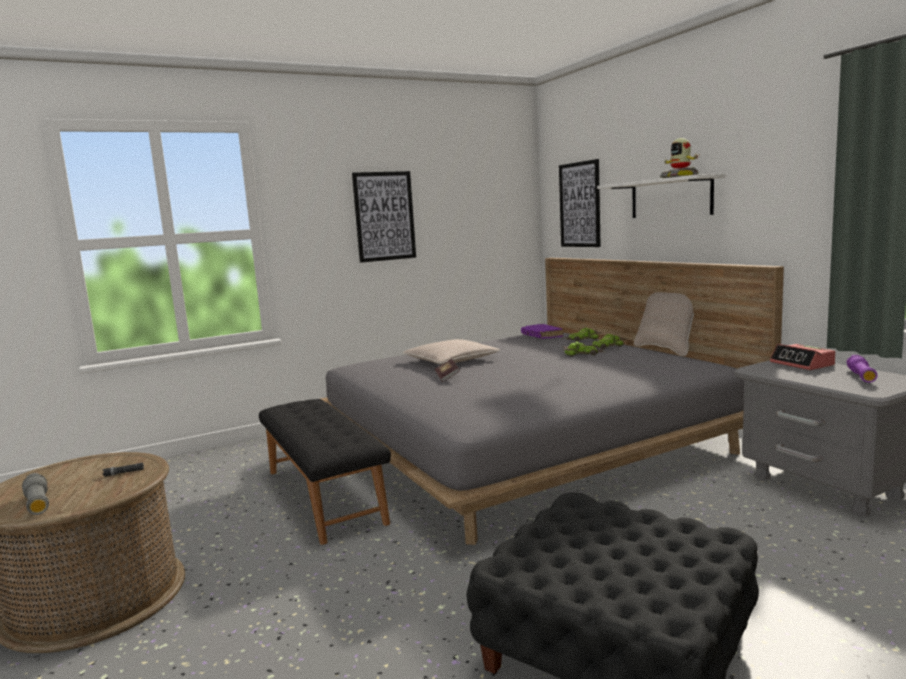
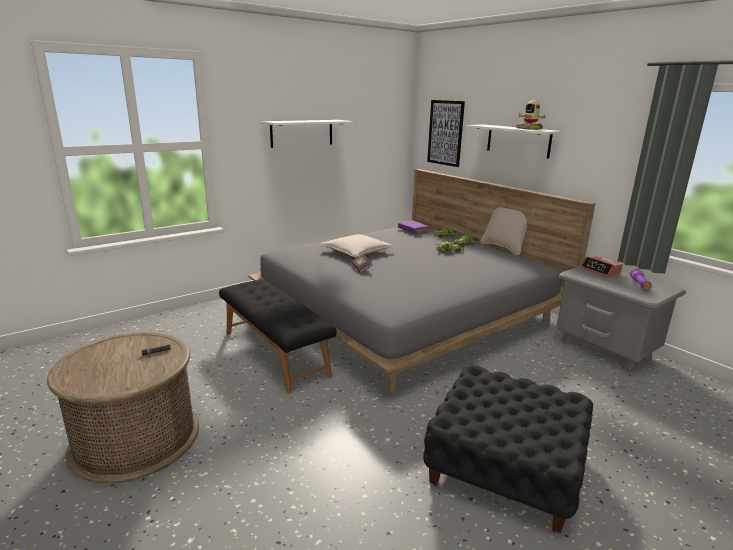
camera: 10 degrees left, 10 degrees up
(38, 503) = (105, 381): grey flashlight -> none
(384, 216) = (302, 133): picture -> white shelf

